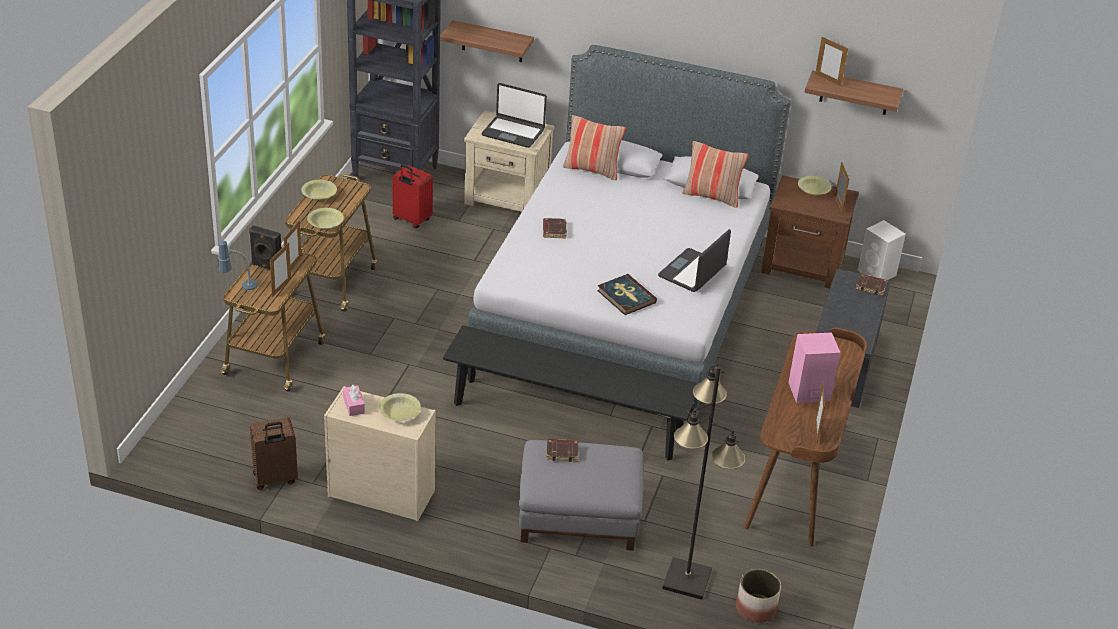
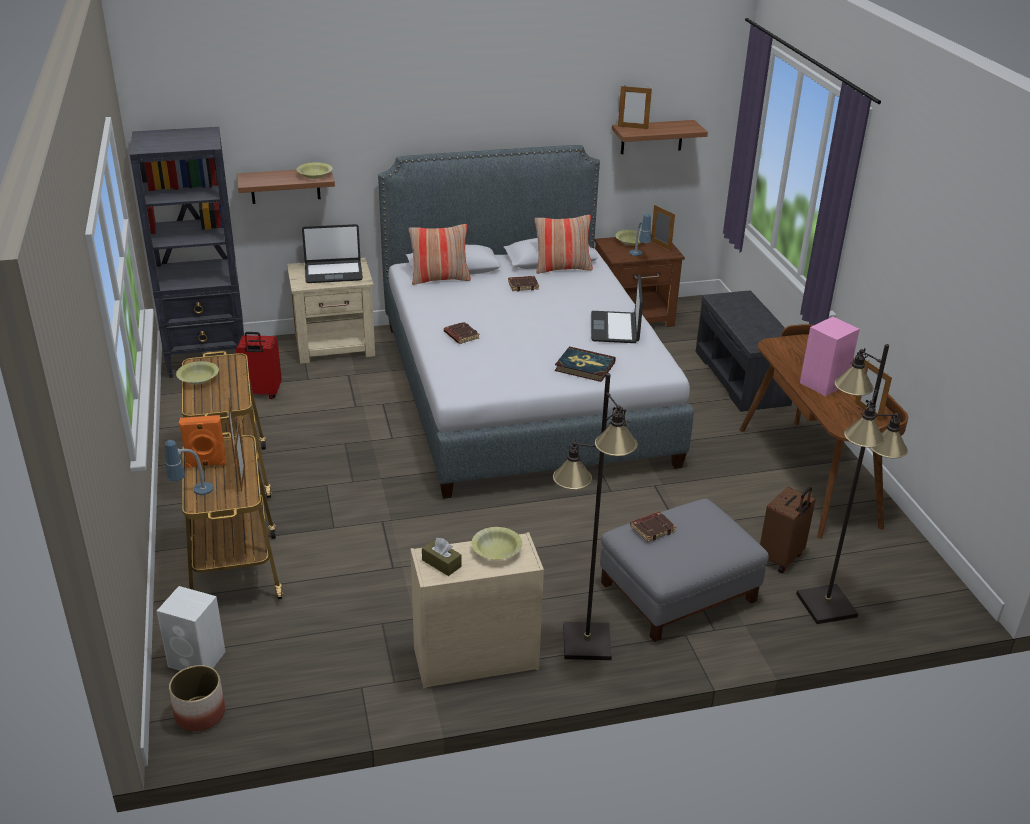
camera: 30 degrees left, 5 degrees down
(266, 267) = (206, 464): black speaker -> orange speaker
(275, 479) = (349, 697): brown suitcase -> brown suitcase (781, 558)
(325, 223) = (231, 402): yellow bowl -> yellow bowl (315, 175)
(353, 405) = (441, 563): pink tissue box -> brown tissue box
(469, 519) = (586, 643): none -> black floor lamp
(567, 418) = (577, 509): black bench -> none
(756, 609) = (905, 603): planter -> planter (200, 714)
(802, 209) = (639, 257): none -> table lamp
(871, 286) = (743, 298): brown book -> brown book (523, 285)
(877, 273) = (692, 304): white speaker -> white speaker (198, 659)

